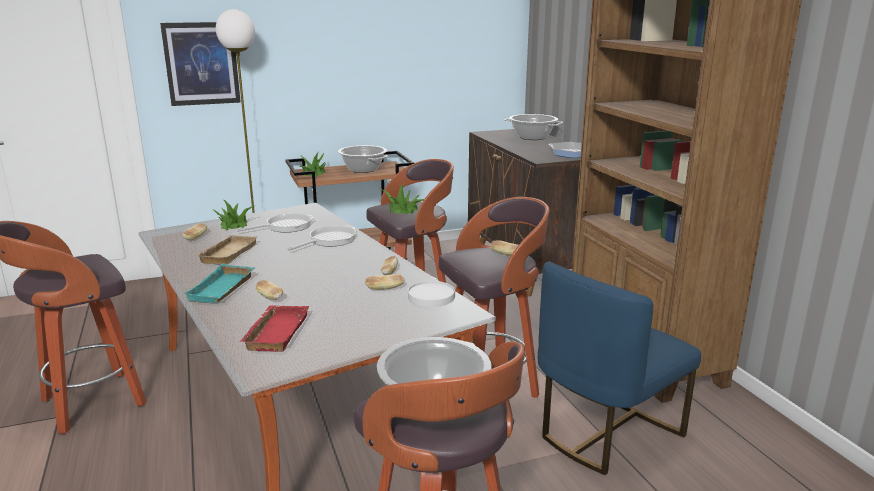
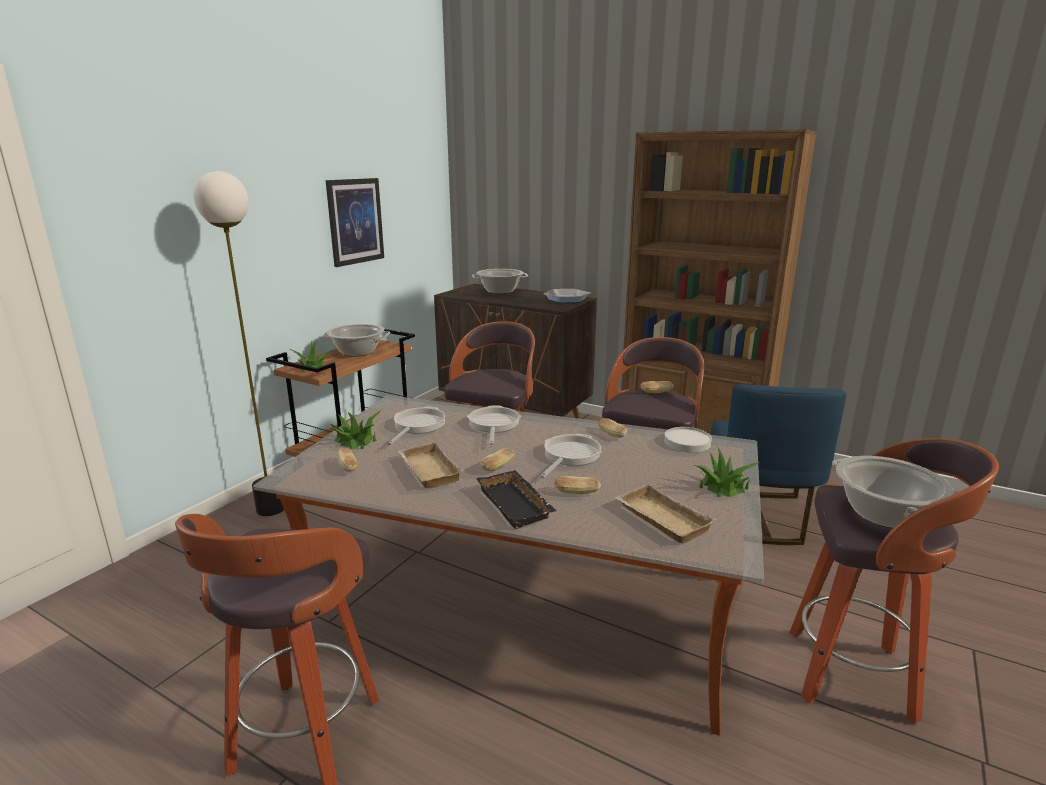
camera: 40 degrees left, 0 degrees up
(201, 63) = (153, 248): picture -> picture (355, 221)
(223, 289) = (517, 504): turquoise tray -> black tray
(275, 332) = (660, 519): red tray -> beige tray
(325, 275) = (570, 455): none -> frying pan
(385, 289) = (642, 449): bread -> bread (497, 467)
(402, 210) = (491, 379): potted plant -> potted plant (722, 486)

